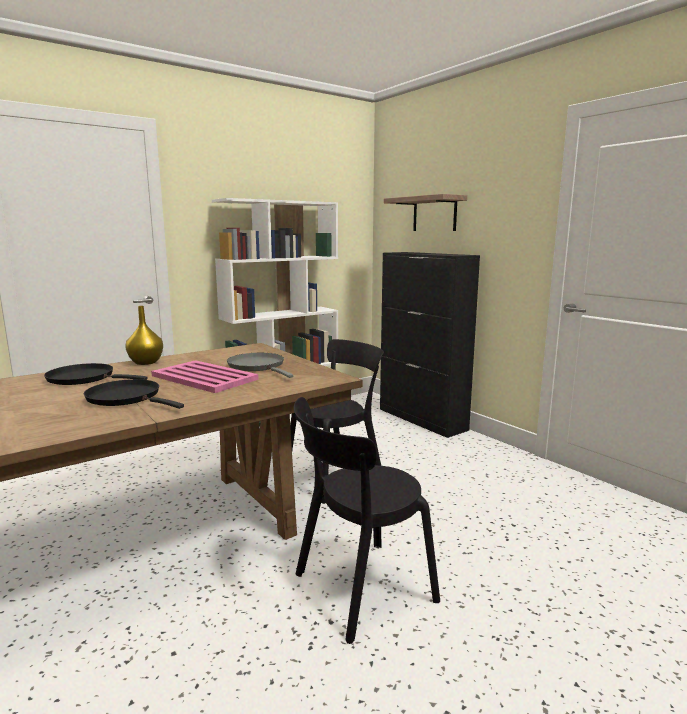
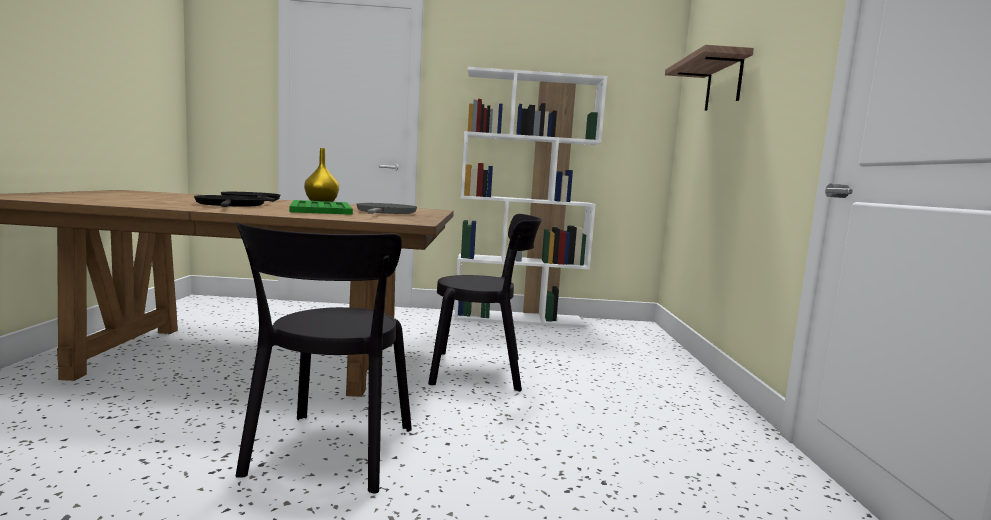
camera: 35 degrees right, 5 degrees down
(204, 377) = (321, 209): pink tray -> green tray
(359, 589) = (329, 455): black chair -> black chair turned 90 degrees counterclockwise
(422, 419) = (672, 357): black cabinet -> none

